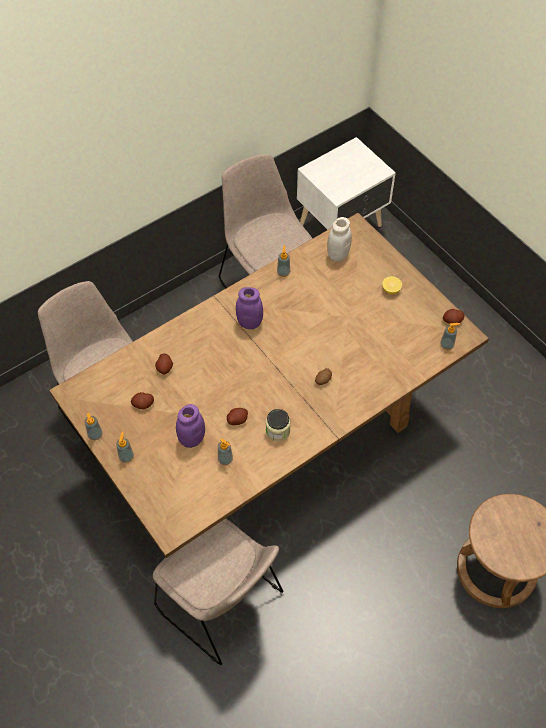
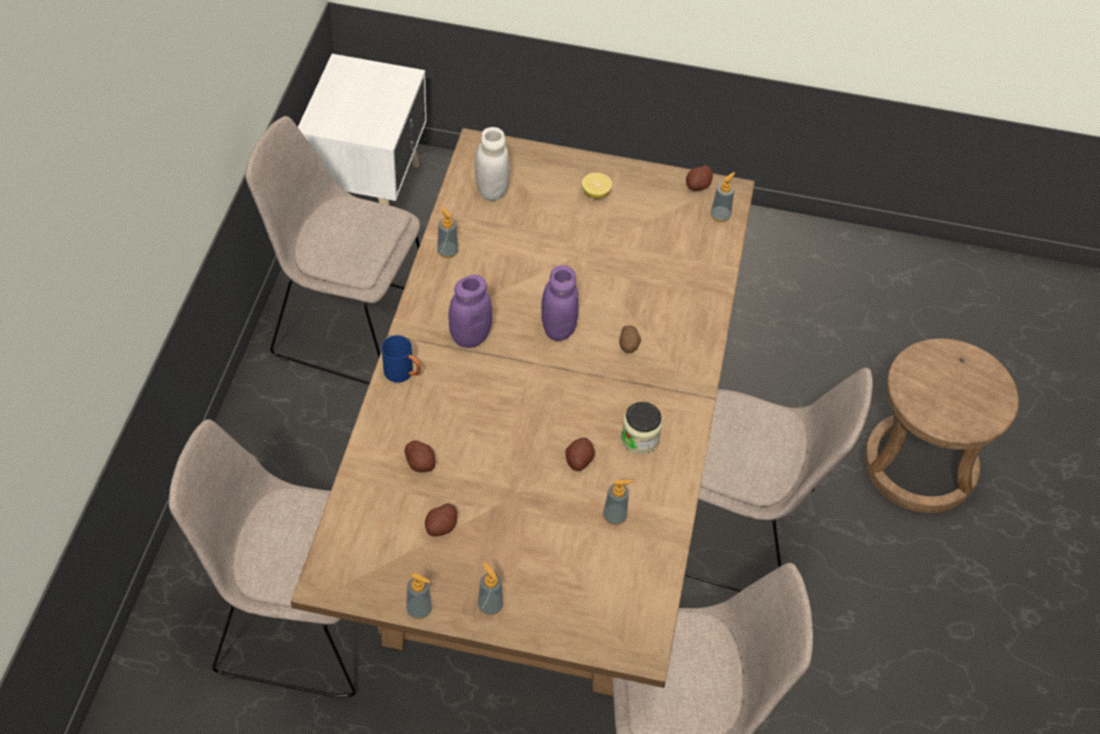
camera: 45 degrees left, 5 degrees down
(192, 439) = (548, 523): purple jar -> purple jar (558, 329)
(200, 319) = (403, 374): none -> blue mug
(359, 528) = (741, 531): none -> beige chair

